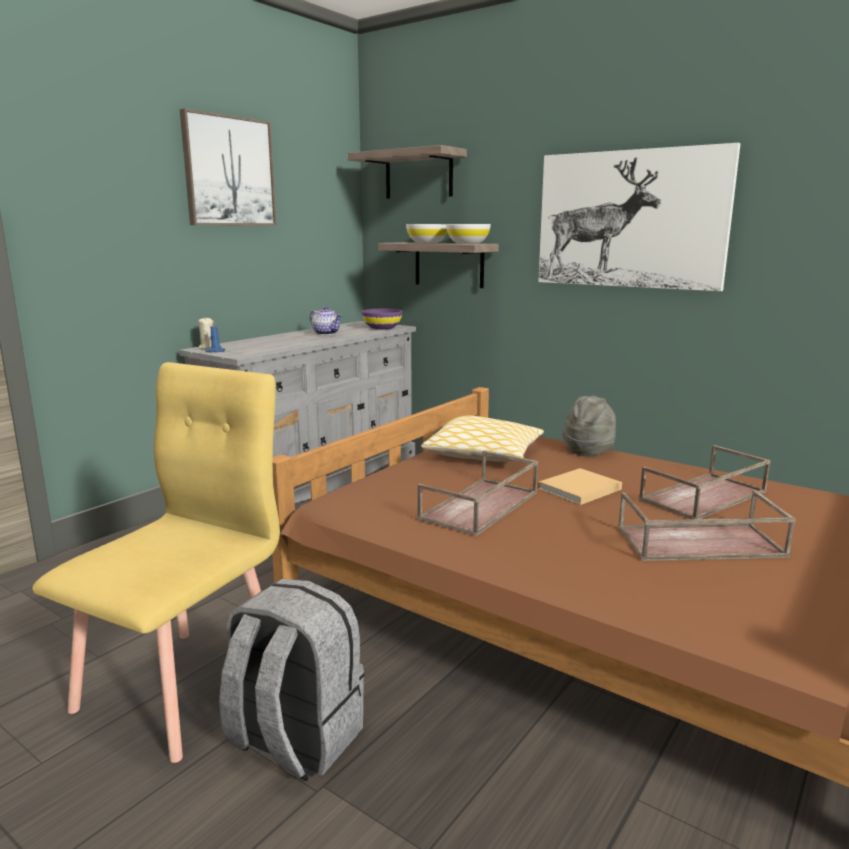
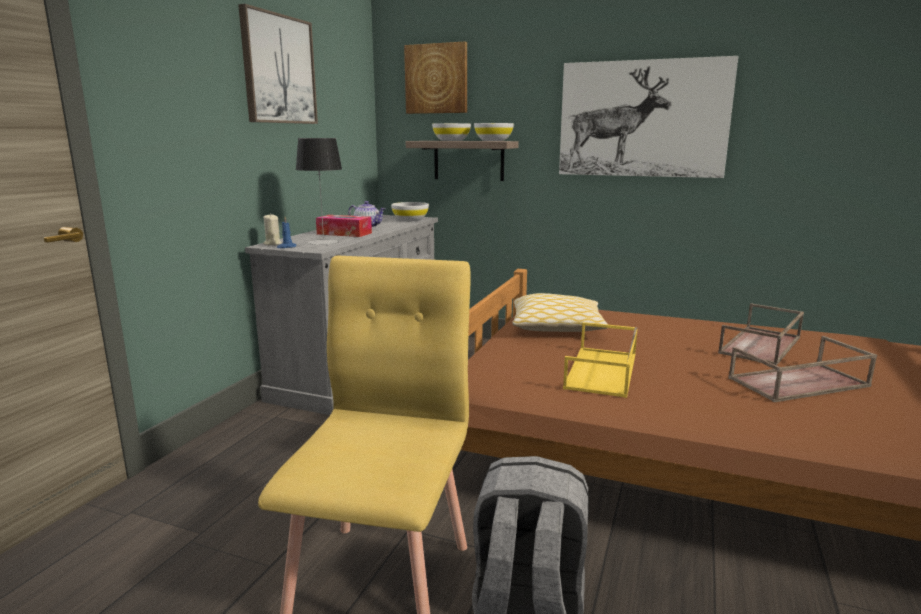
camera: 15 degrees left, 0 degrees up
(257, 348) = (323, 242): none -> table lamp
(291, 340) = (344, 233): none -> tissue box
(382, 328) = (410, 219): purple bowl -> white bowl
(418, 175) = (436, 79): shelf -> picture
(480, 506) = (602, 372): brown tray -> yellow tray
(578, 489) = (664, 349): beige book -> none
(589, 450) = (636, 316): grey hat -> none

